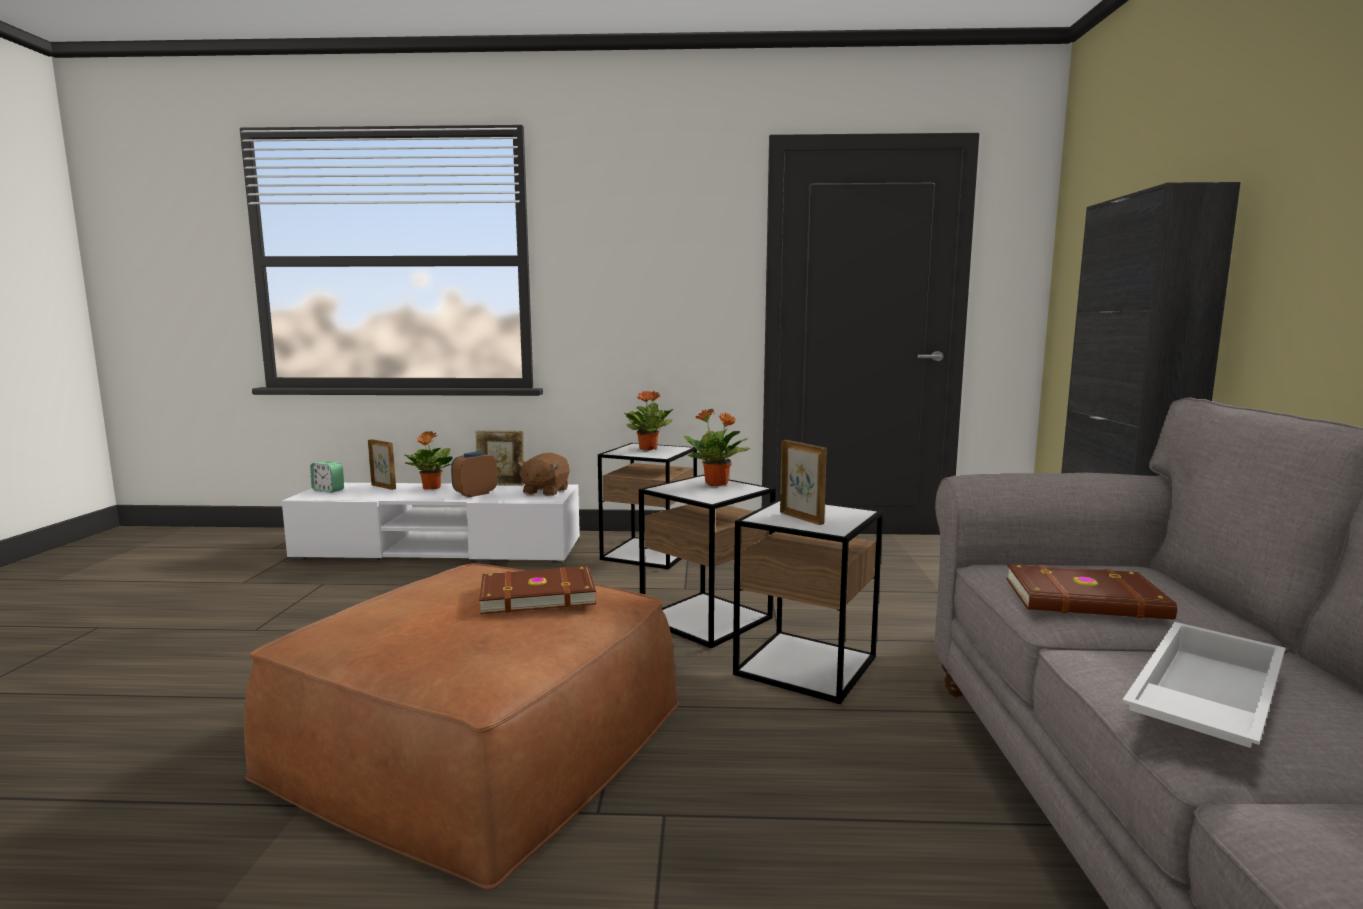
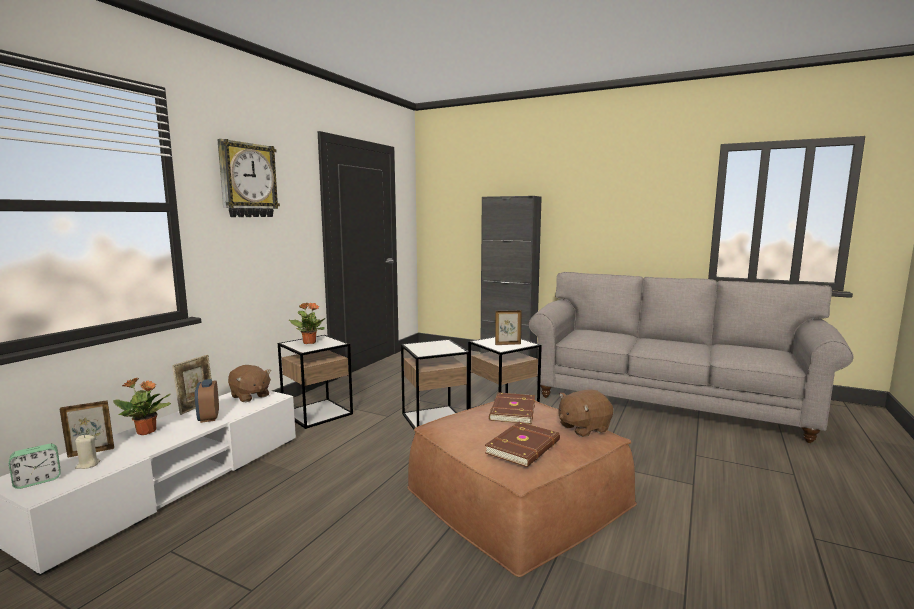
camera: 65 degrees left, 0 degrees up
(358, 492) = (88, 465): none -> beige candle
(498, 662) = (583, 428): none -> brown plush toy
(627, 223) = (247, 180): none -> wall clock
(717, 484) = (428, 345): potted plant -> none
(1086, 600) = (608, 339): brown book -> brown book (524, 447)
(1201, 700) = (670, 349): white tray -> none

